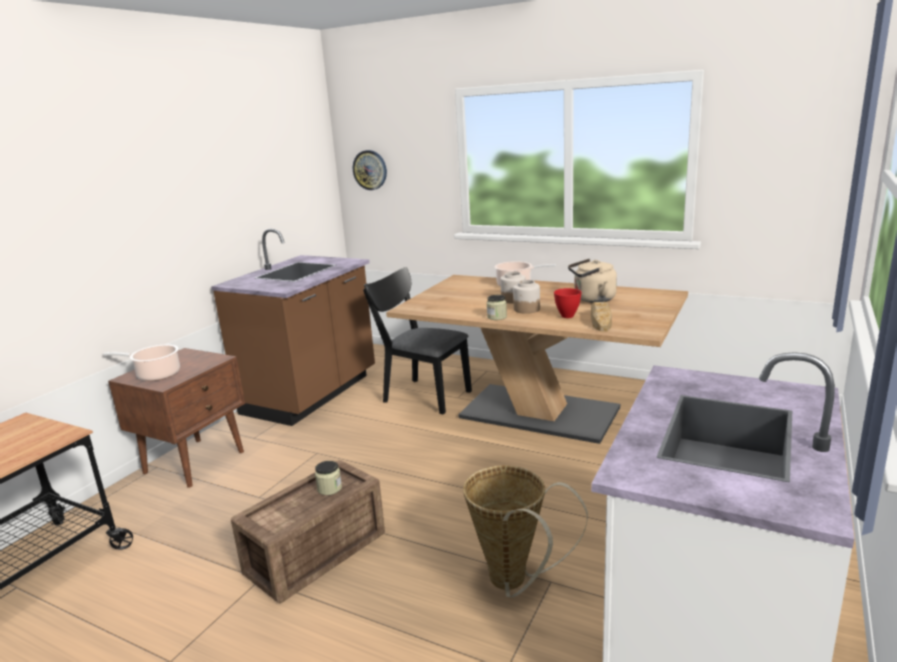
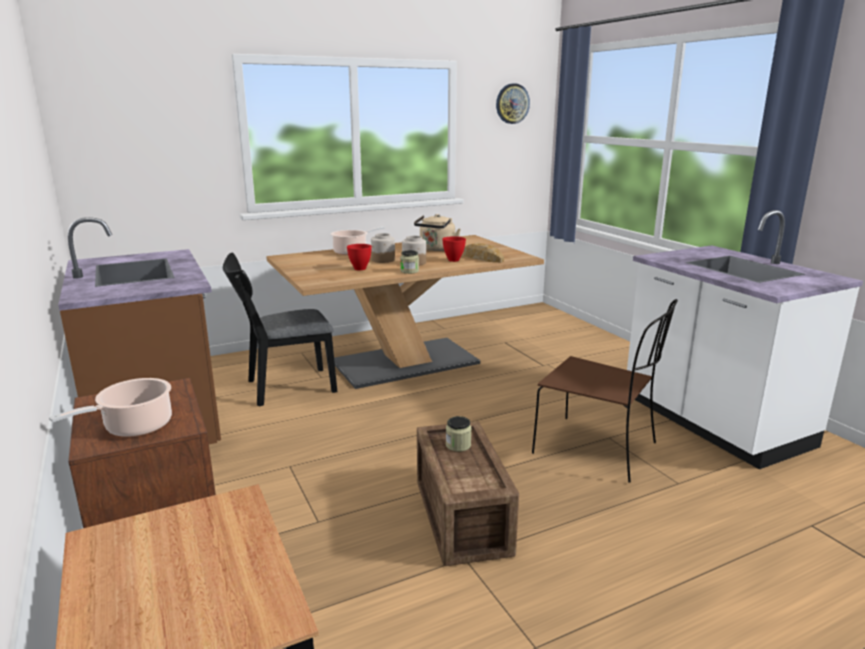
camera: 55 degrees left, 0 degrees up
(370, 170) = (110, 146): wall clock -> wall clock (512, 103)
(472, 303) = (359, 268): none -> red bowl
(514, 583) = (598, 449): basket -> brown chair

